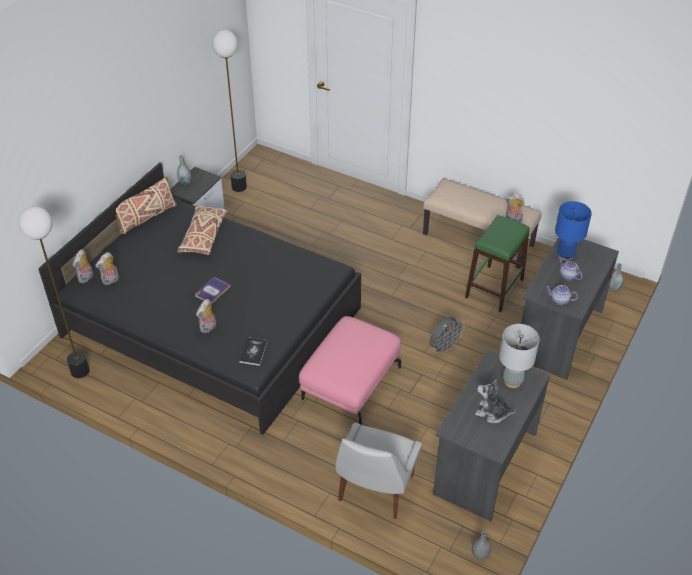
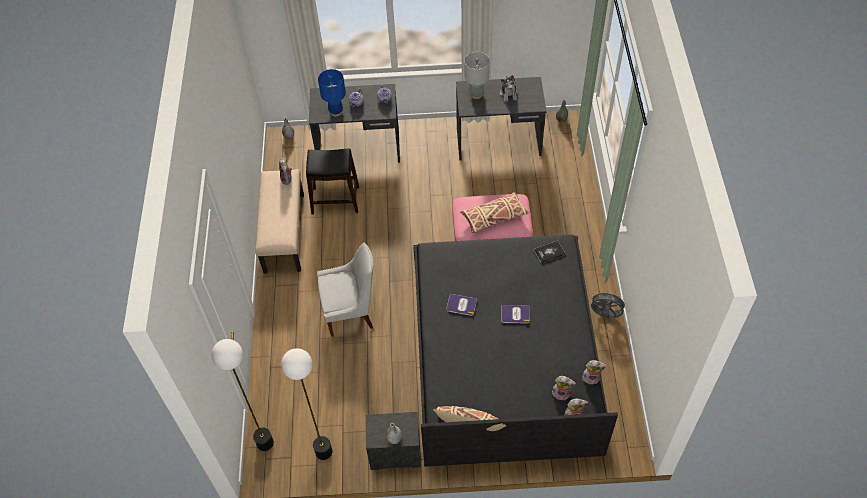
camera: 120 degrees left, 10 degrees up
(80, 370) = (620, 413): floor lamp -> floor lamp (264, 443)
(203, 236) = (460, 363): beige pillow -> beige pillow (494, 217)
(208, 328) = (551, 293): plush toy -> plush toy (591, 377)
(257, 262) = (461, 305): none -> book
(374, 490) = (562, 182): white chair -> white chair (351, 312)
(444, 348) = (418, 202): grey fan -> grey fan (605, 315)
(494, 288) = (335, 200): green stool -> black stool

